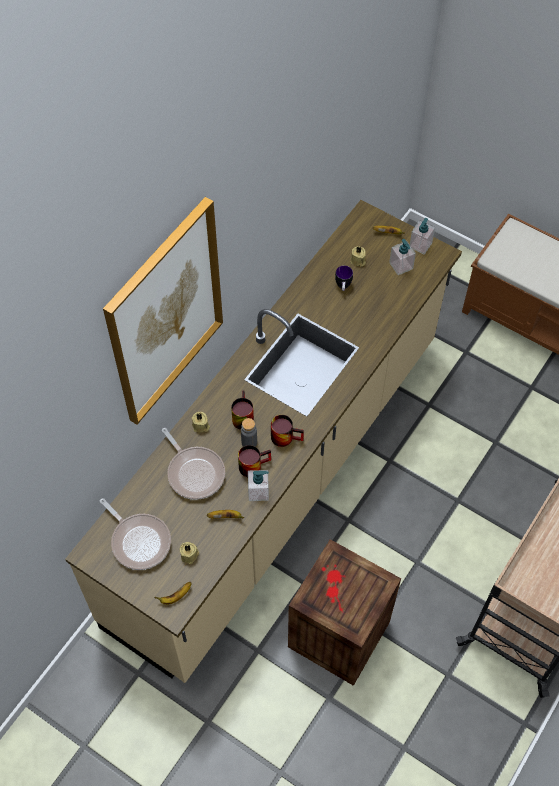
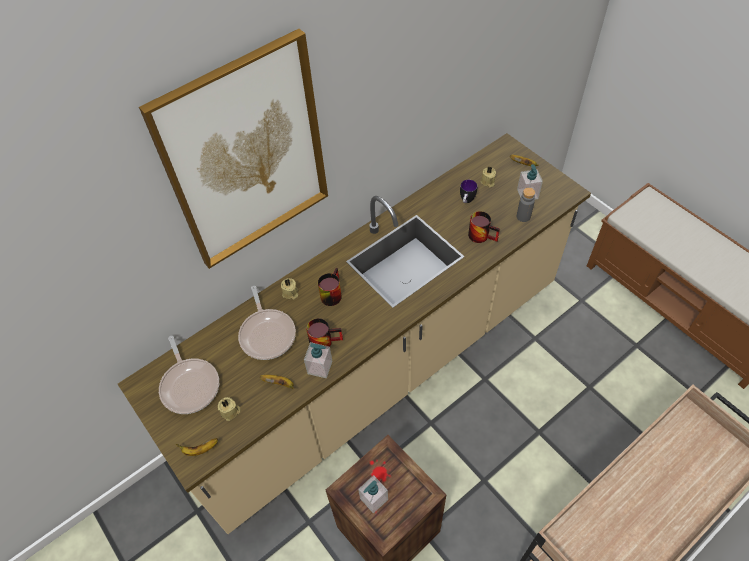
camera: 20 degrees right, 5 degrees down
(249, 443) = (329, 319): grey bottle -> grey bottle (523, 216)
(286, 436) = (366, 321): mug -> mug (482, 235)
(420, 245) = (551, 180): soap dispenser -> soap dispenser (373, 499)

